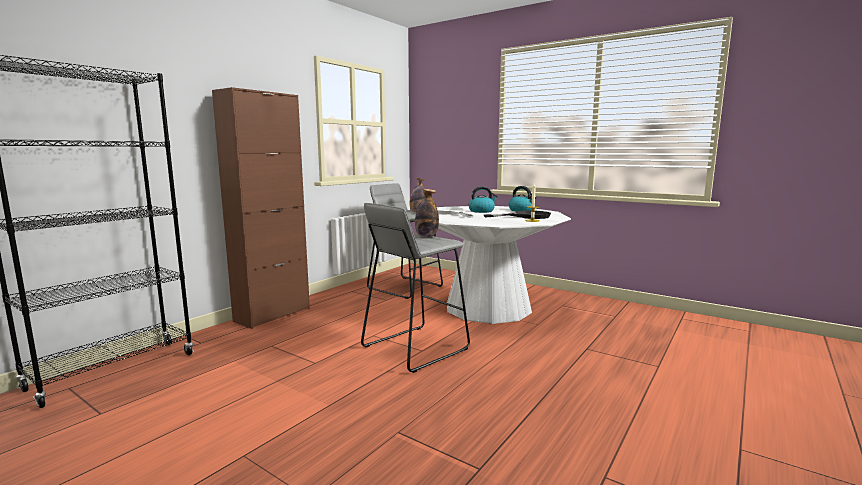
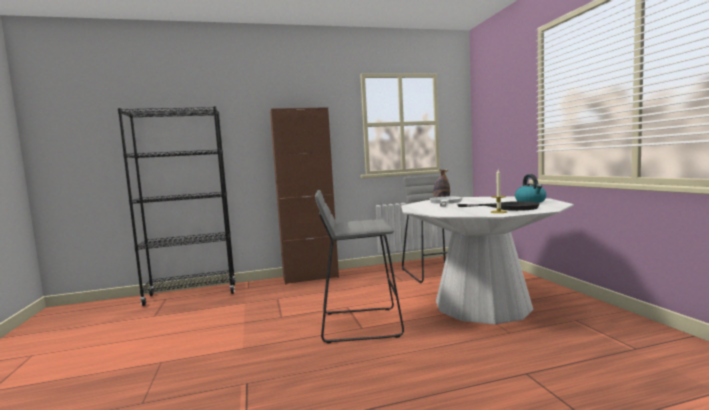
camera: 40 degrees right, 5 degrees down
(426, 236) = (374, 221): bottle -> none
(482, 211) = (483, 201): kettle -> none

